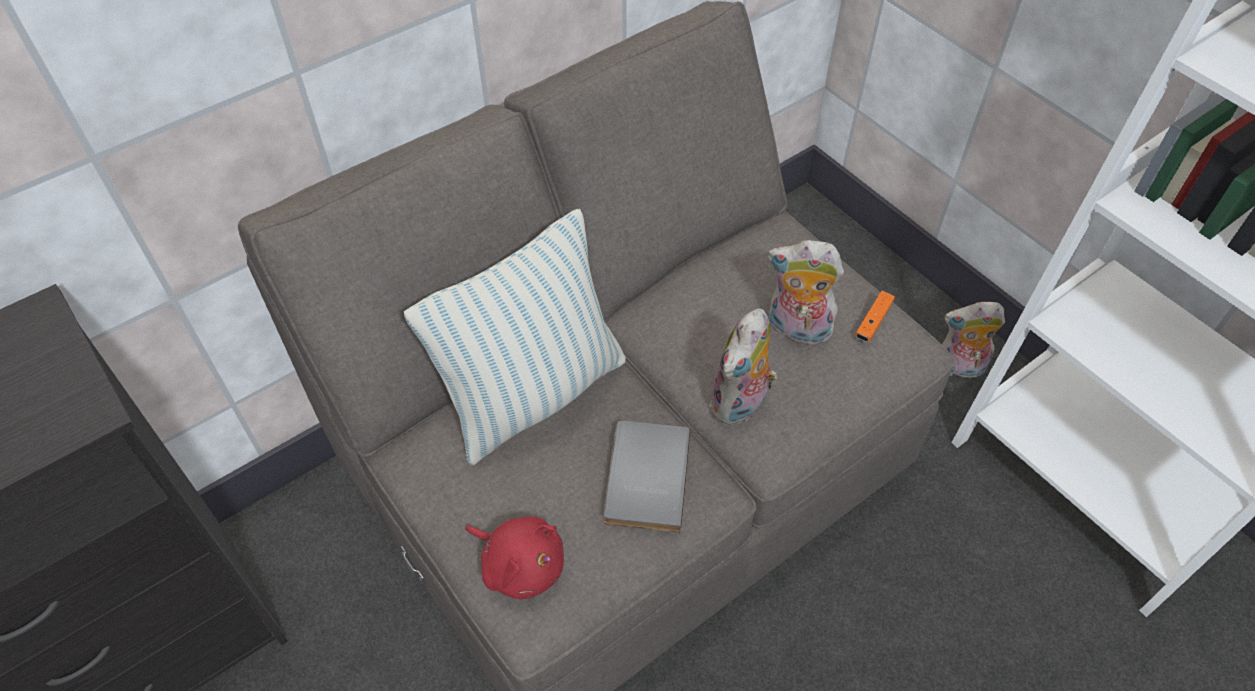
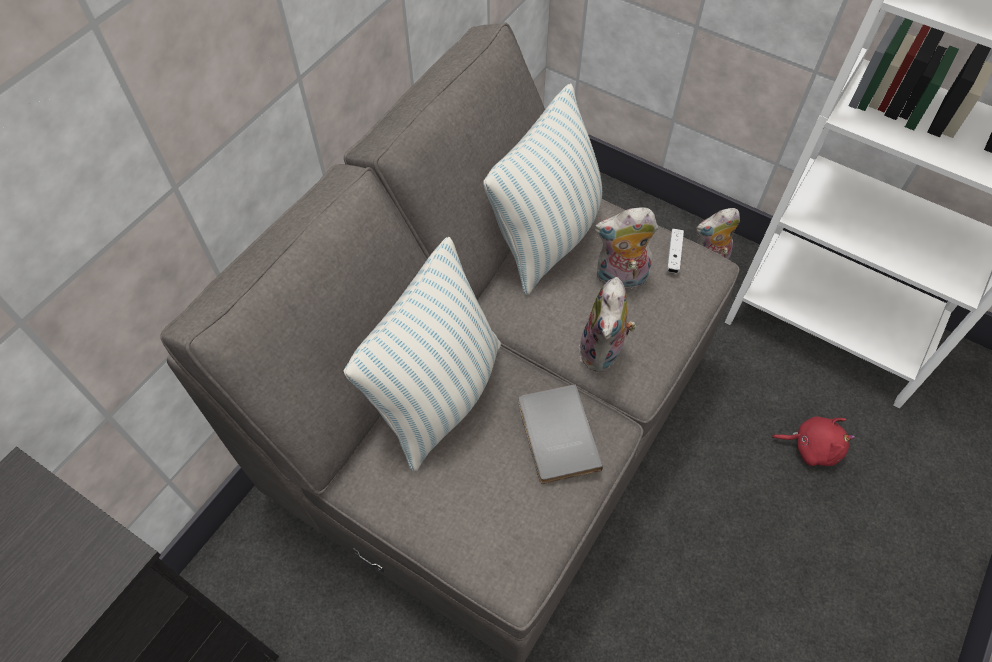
camera: 20 degrees left, 5 degrees up
(520, 565) = (489, 540): red plush toy -> red plush toy (811, 447)
(730, 261) = (546, 237): none -> pillow
(873, 322) = (673, 255): orange game controller -> white game controller

